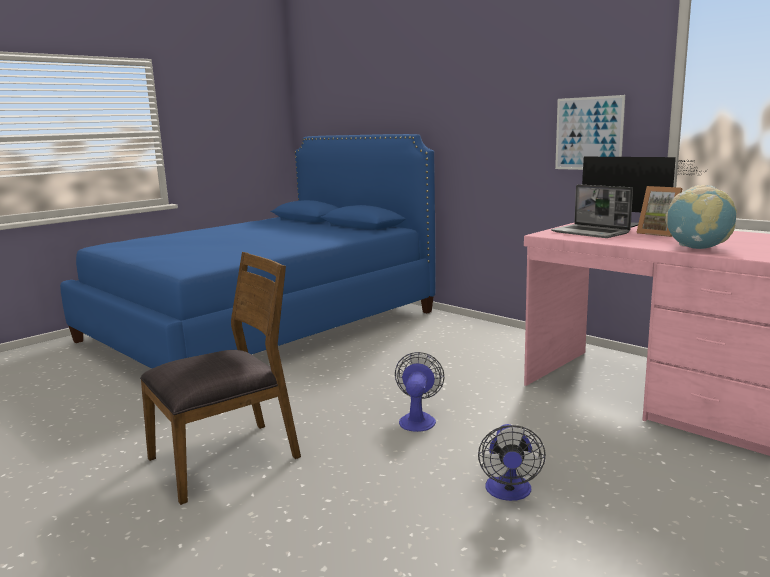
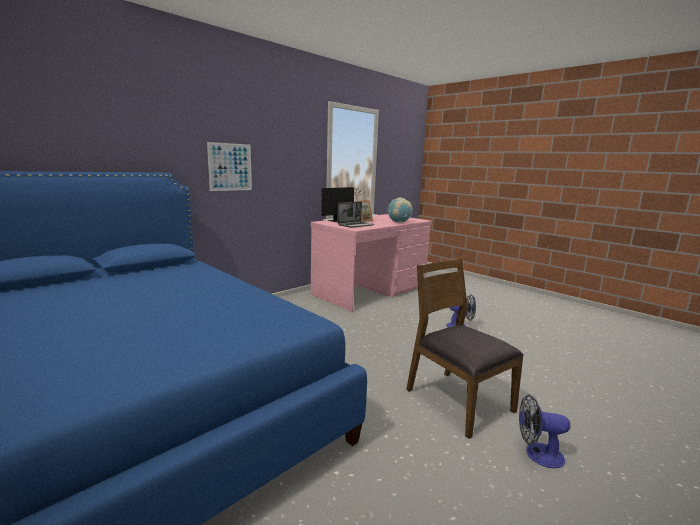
camera: 90 degrees left, 0 degrees up
(418, 419) = (394, 339): fan -> fan (537, 454)
(588, 133) = (293, 175): picture -> picture (230, 167)

